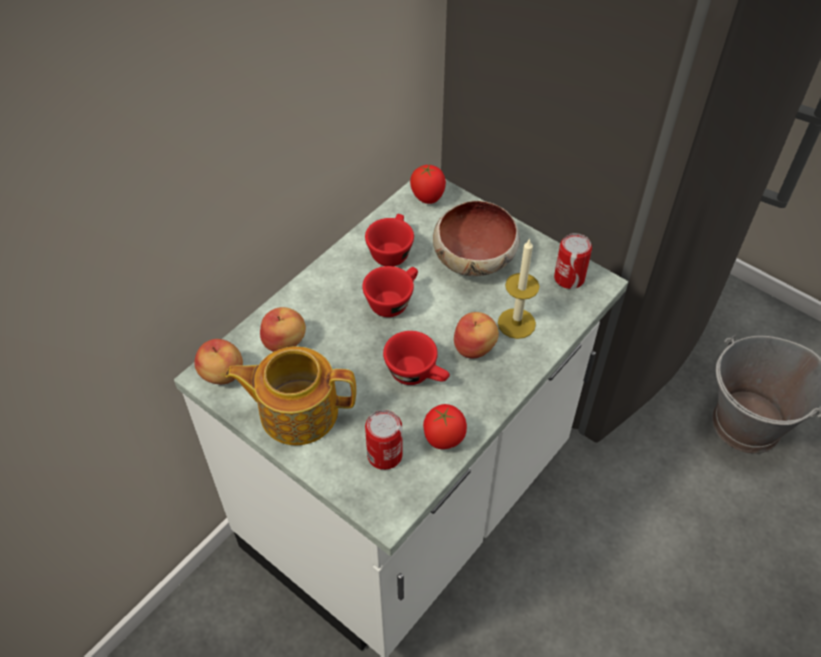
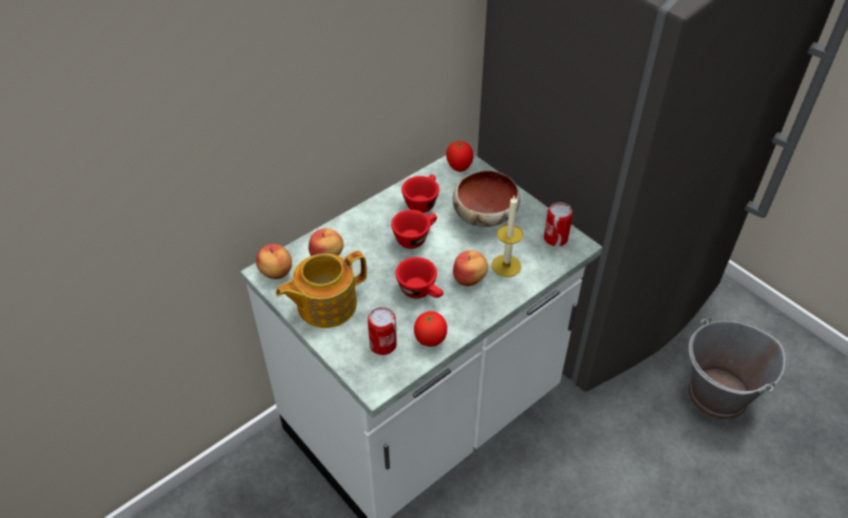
camera: 10 degrees right, 5 degrees down
(297, 410) = (325, 305): teapot -> teapot turned 45 degrees counterclockwise

